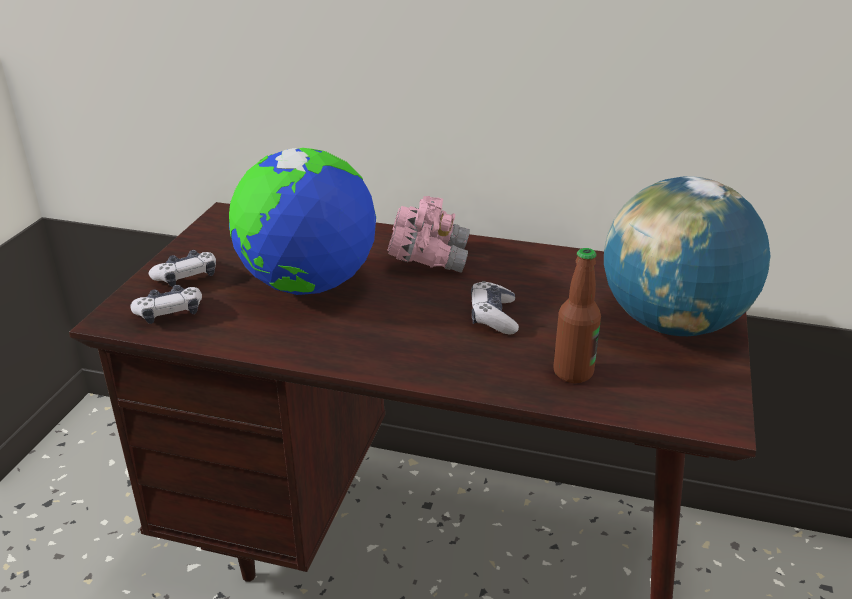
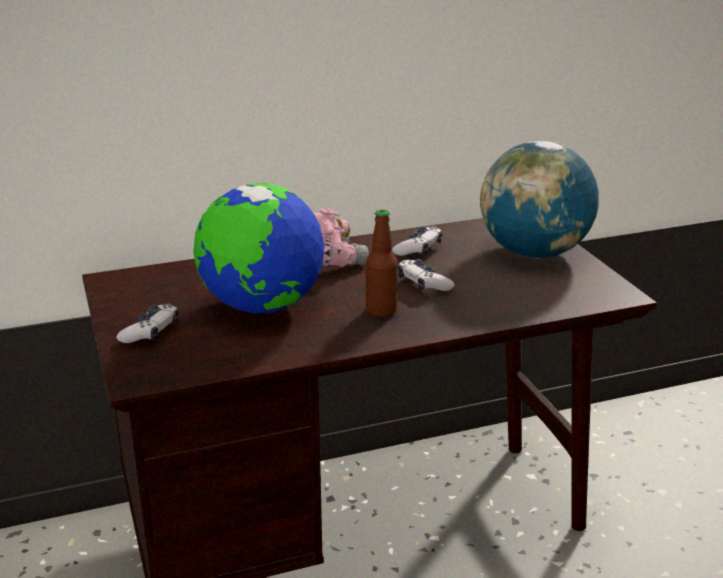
camera: 35 degrees left, 5 degrees down
(169, 313) = (179, 360): game controller -> game controller (418, 249)
(573, 372) = (515, 298): bottle -> bottle (381, 311)

